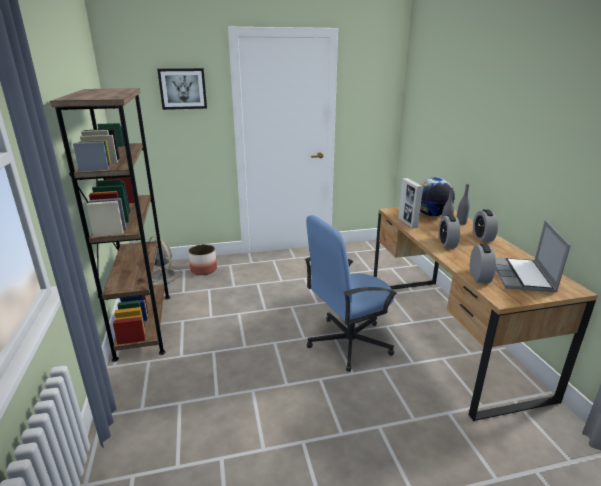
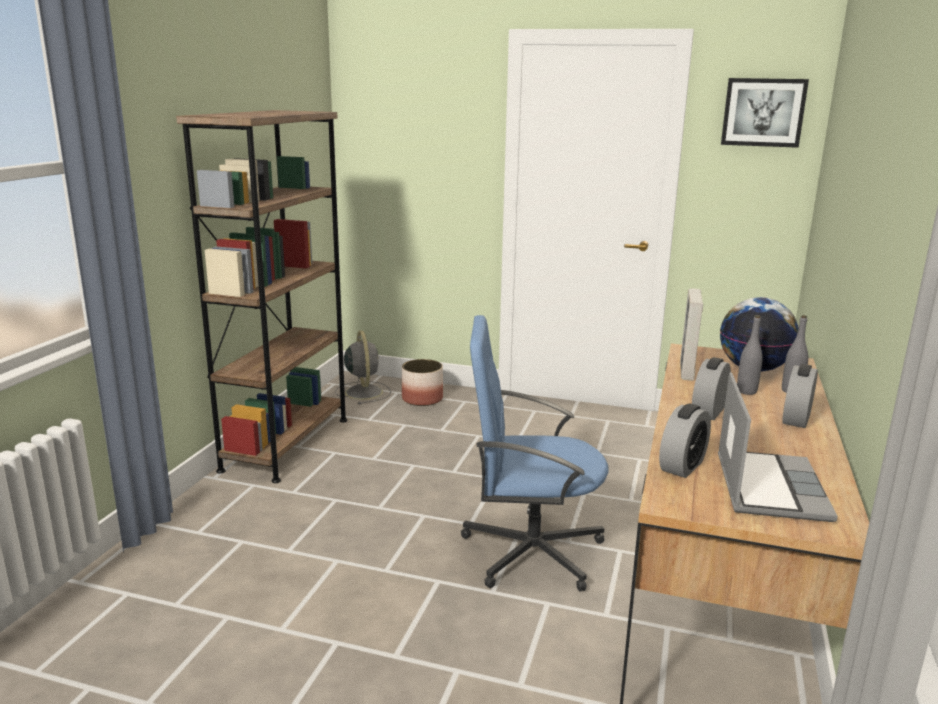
camera: 30 degrees right, 5 degrees down
(183, 88) = (435, 120): picture -> picture (763, 112)
(522, 276) = (768, 486): laptop -> laptop turned 150 degrees clockwise

